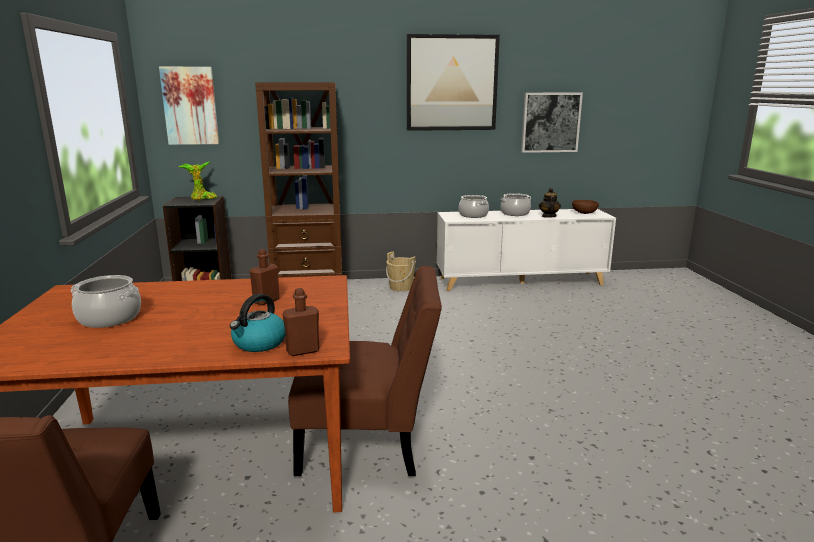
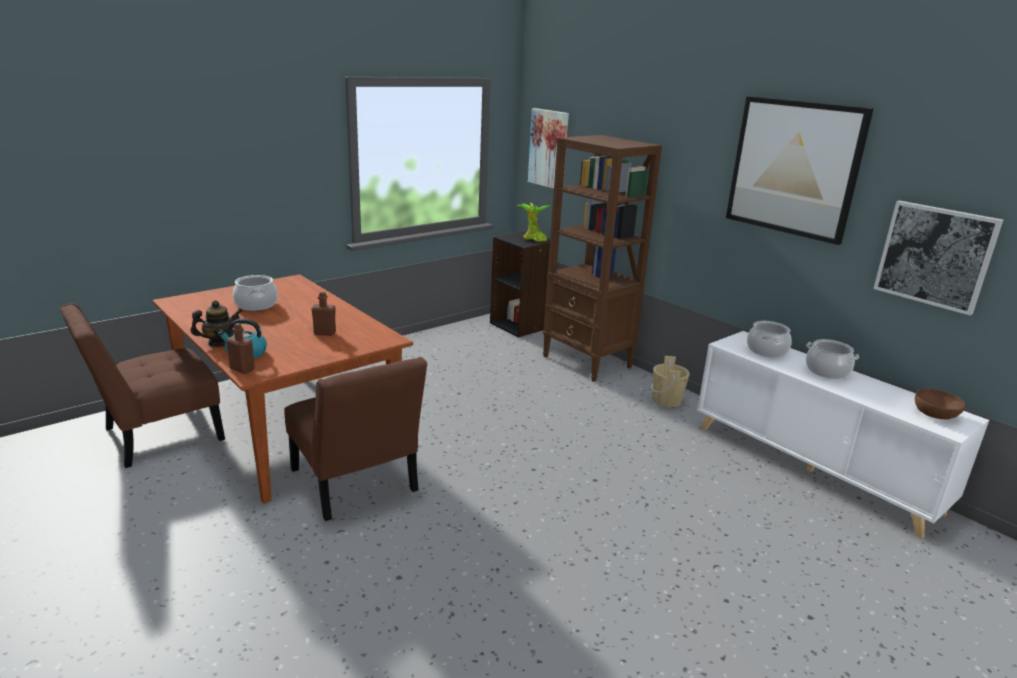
camera: 55 degrees right, 5 degrees up
(548, 216) = (859, 394): teapot -> teapot (219, 343)

